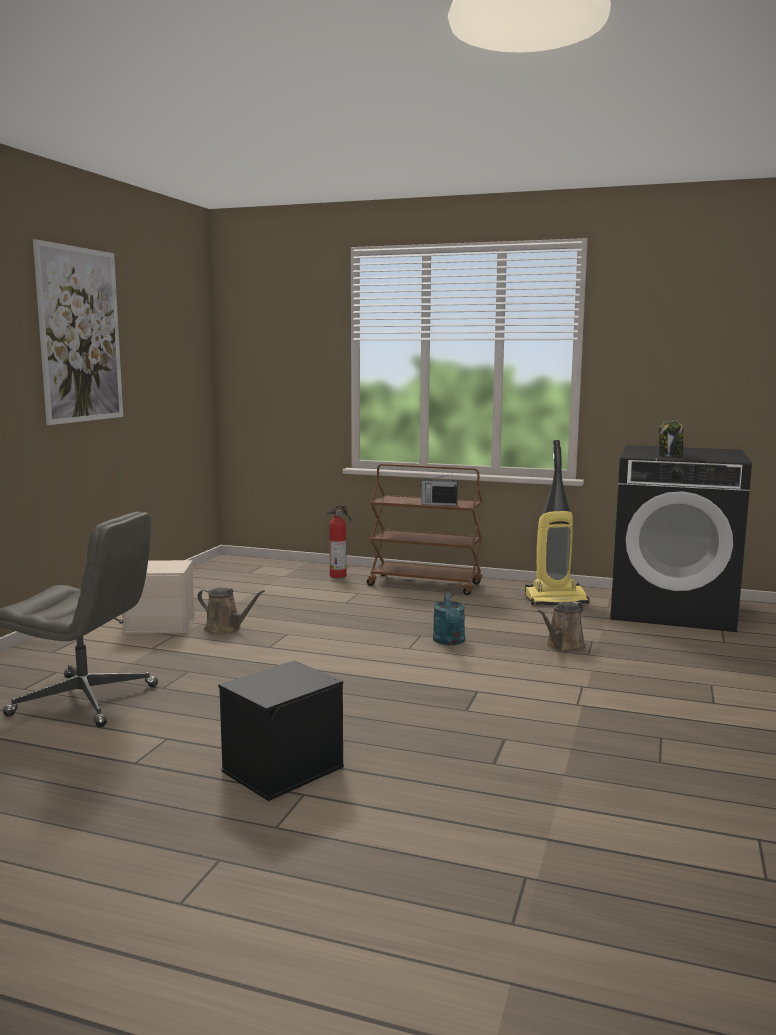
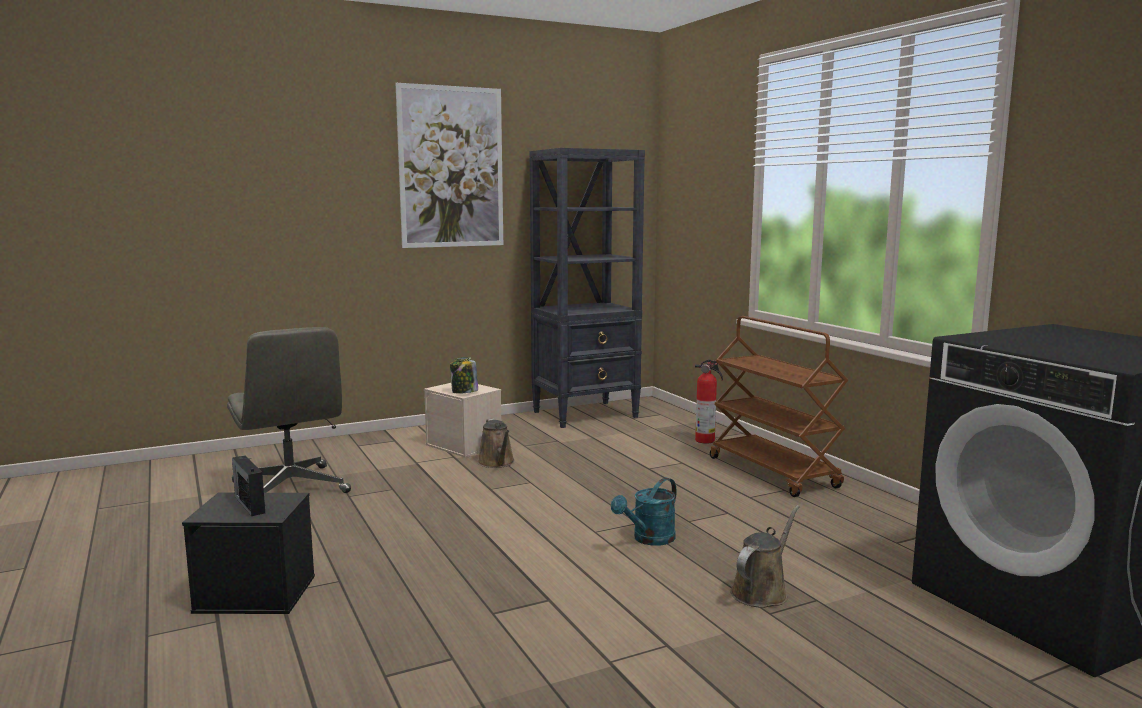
camera: 45 degrees right, 0 degrees up
(204, 578) = (586, 414): none -> black bookcase
(438, 504) = (777, 373): radio -> radio (249, 504)
(556, 600) = (894, 536): vacuum cleaner -> none
(563, 646) = (761, 592): brown watering can -> brown watering can turned 135 degrees clockwise
(670, 455) = (1033, 345): jar -> jar (464, 392)

